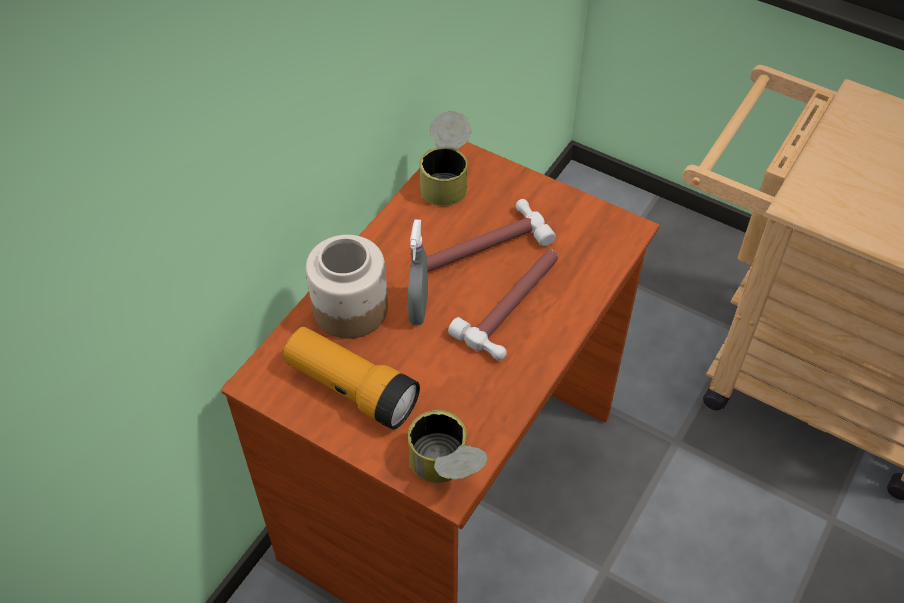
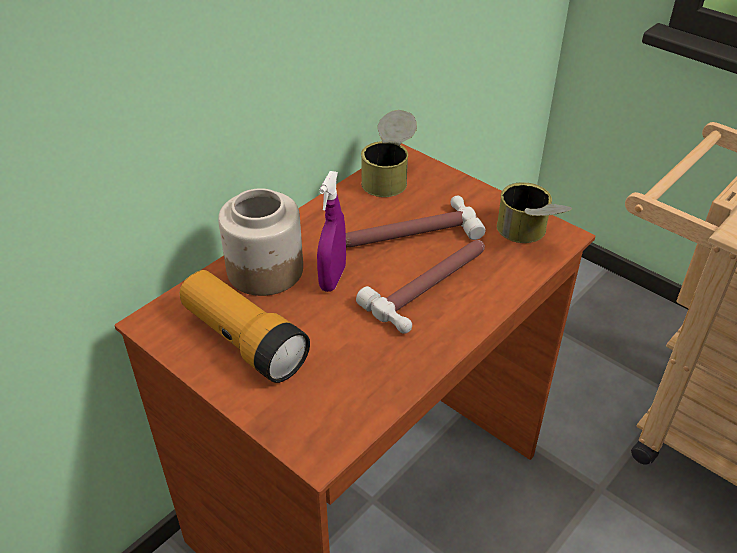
camera: 10 degrees right, 10 degrees down
(418, 309) = (332, 278): grey spray bottle -> purple spray bottle
(446, 471) = (320, 434): can -> can (528, 237)

